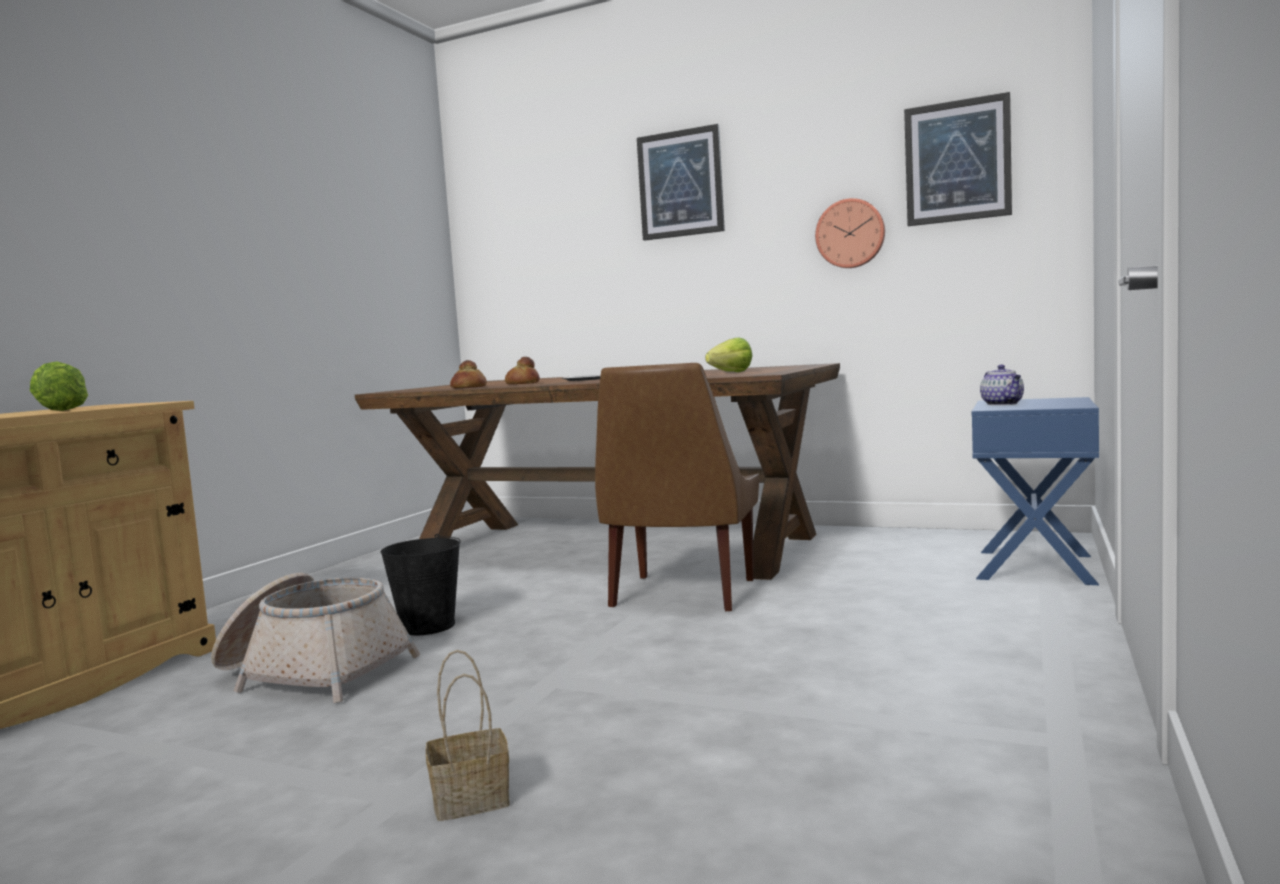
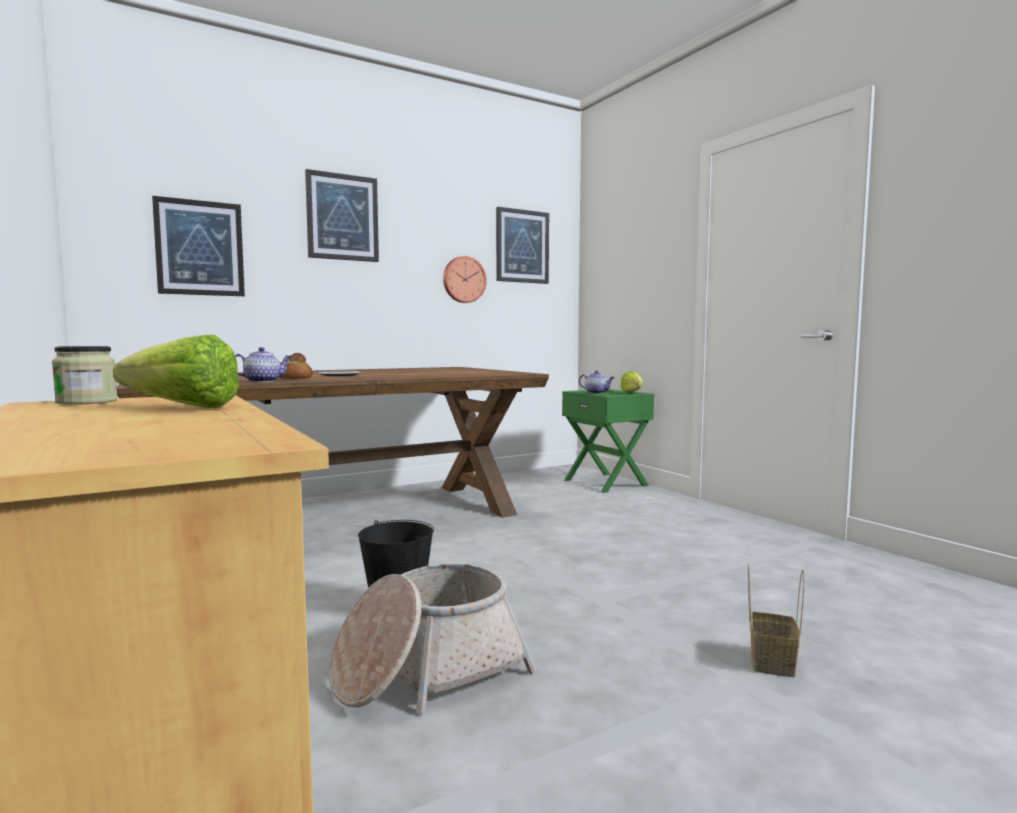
camera: 55 degrees left, 0 degrees up
(104, 405) = (87, 402): none -> jar
(469, 387) = (263, 381): bread -> teapot
(546, 250) = (199, 248): none -> picture
(681, 595) = (499, 535): brown chair -> none
(726, 373) = (462, 372): lettuce -> lettuce (633, 393)
(1037, 567) = (606, 482): blue nightstand -> green nightstand

